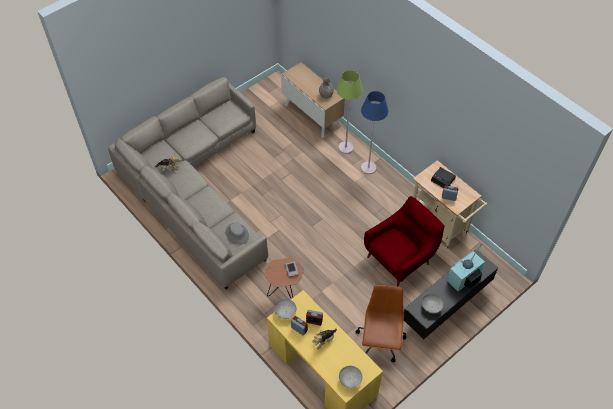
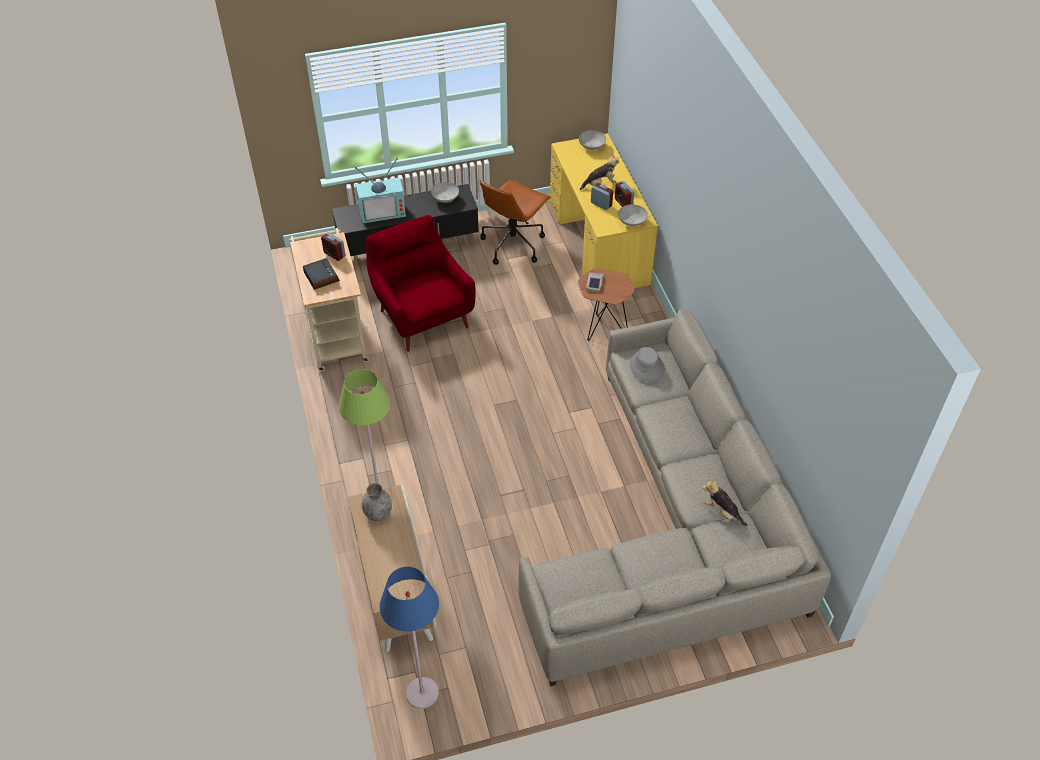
camera: 155 degrees left, 5 degrees down
(368, 168) = (369, 454): blue floor lamp -> blue floor lamp (422, 693)
(400, 259) = (422, 316): red armchair -> red armchair turned 75 degrees clockwise

